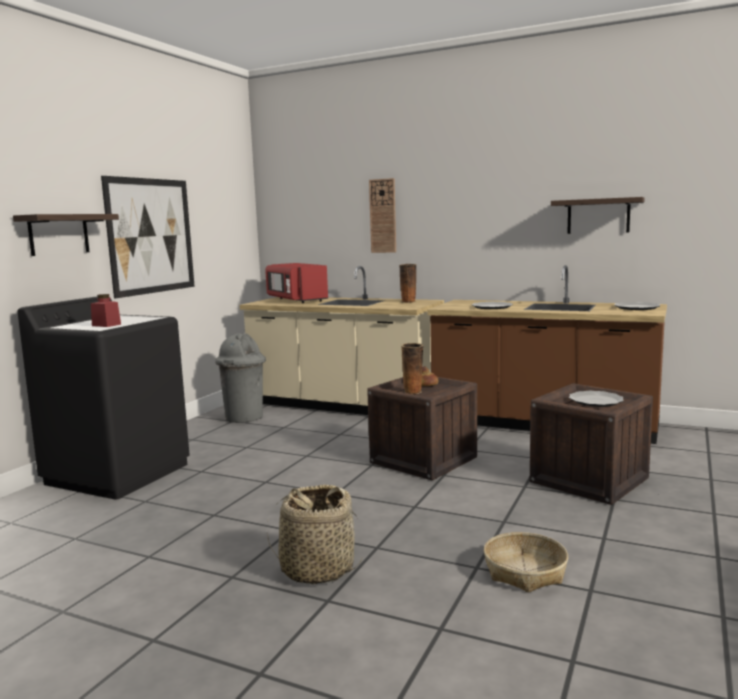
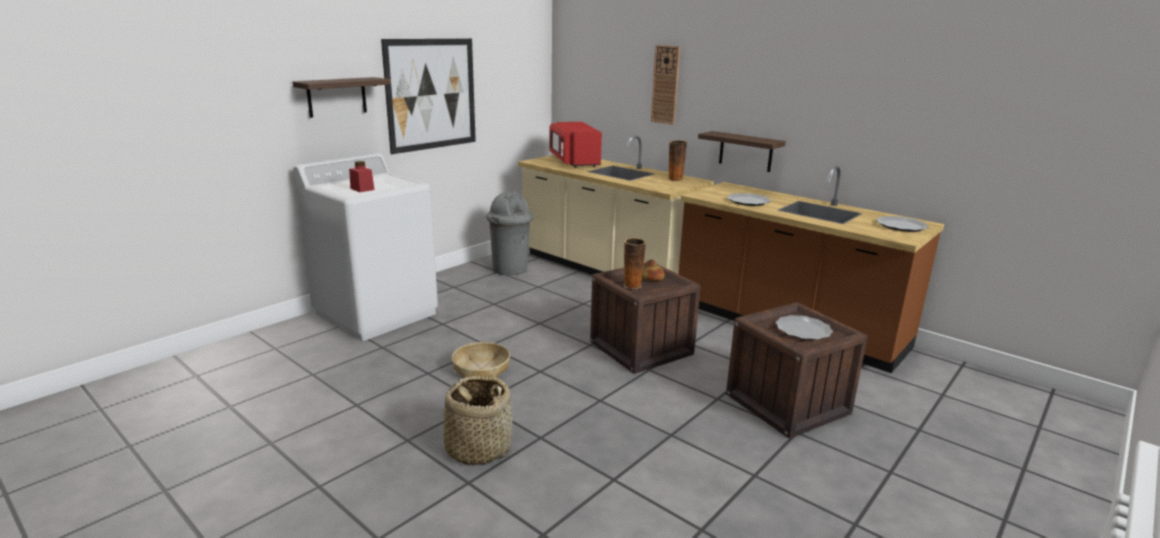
camera: 15 degrees right, 10 degrees up
(118, 473) = (377, 313): black washing machine -> white washing machine
(524, 572) = (653, 495): basket -> basket (481, 369)
(598, 216) = (884, 115): shelf -> shelf (745, 151)

